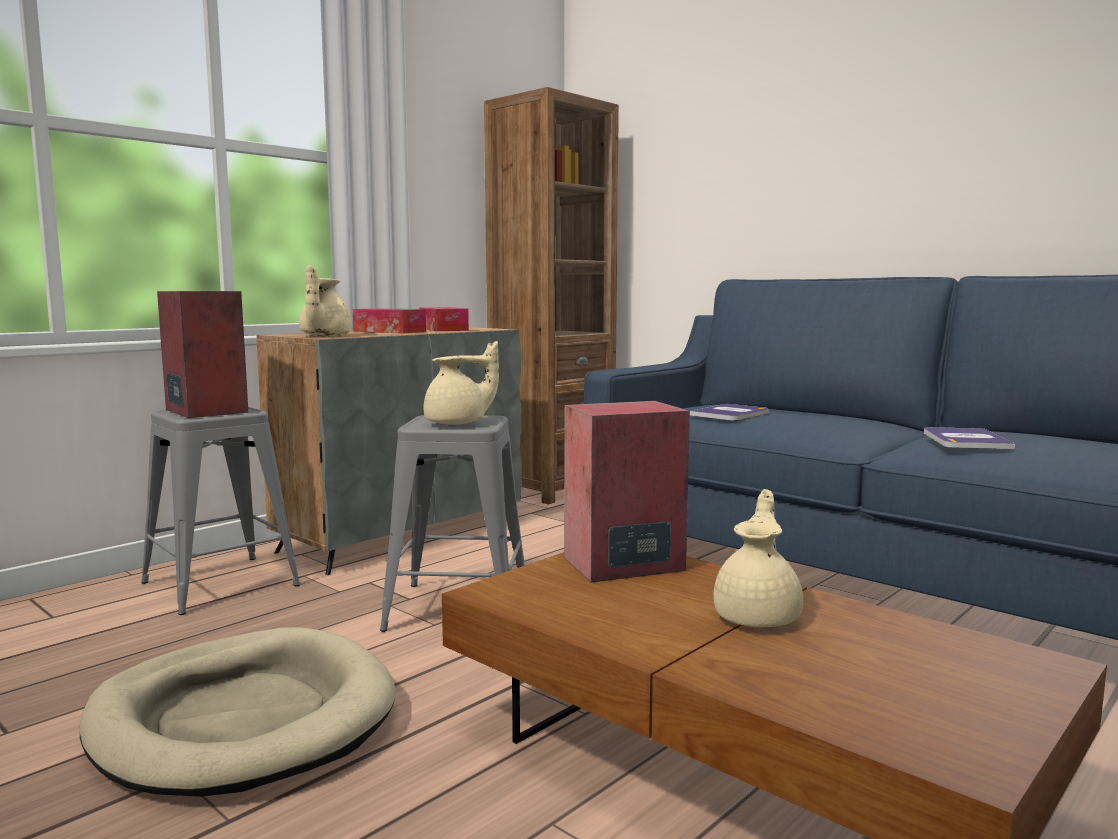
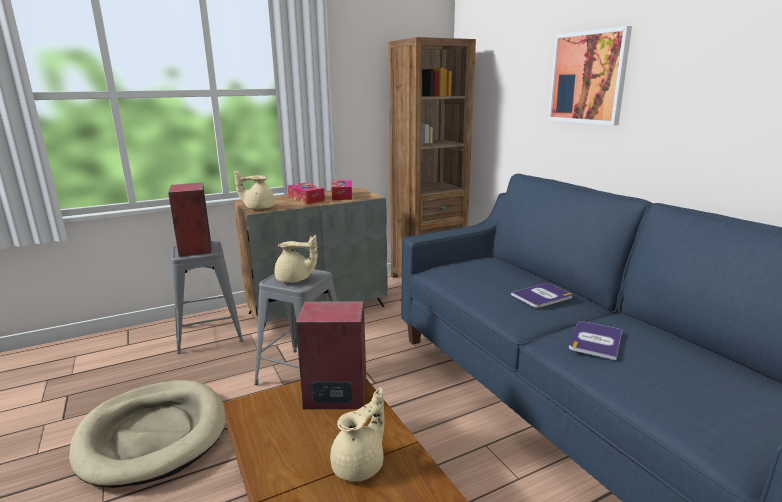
camera: 20 degrees right, 10 degrees up
(324, 336) = (258, 208): beige teapot -> beige teapot turned 60 degrees clockwise
(730, 414) = (478, 279): book -> book (542, 296)
(809, 145) = (587, 77): none -> picture

